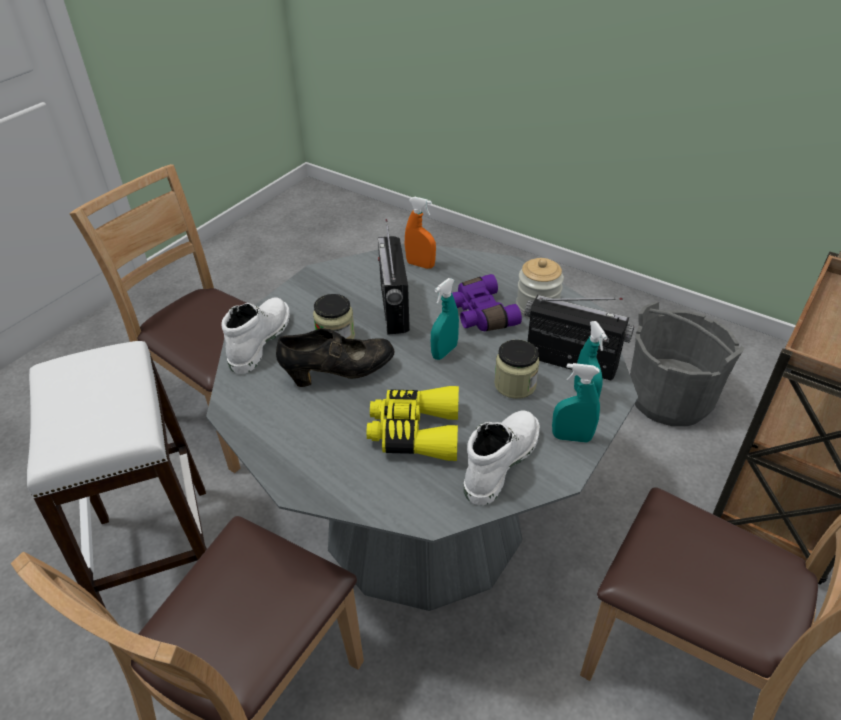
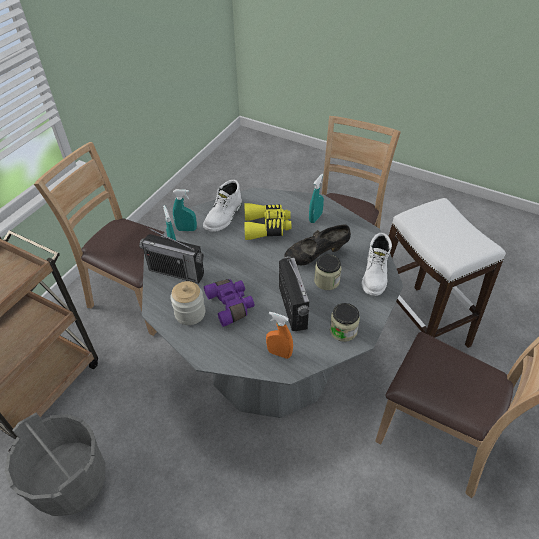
camera: 175 degrees right, 5 degrees up
(444, 352) = (254, 274): turquoise spray bottle -> turquoise spray bottle (315, 218)
(515, 384) = (212, 255): jar -> jar (343, 330)

